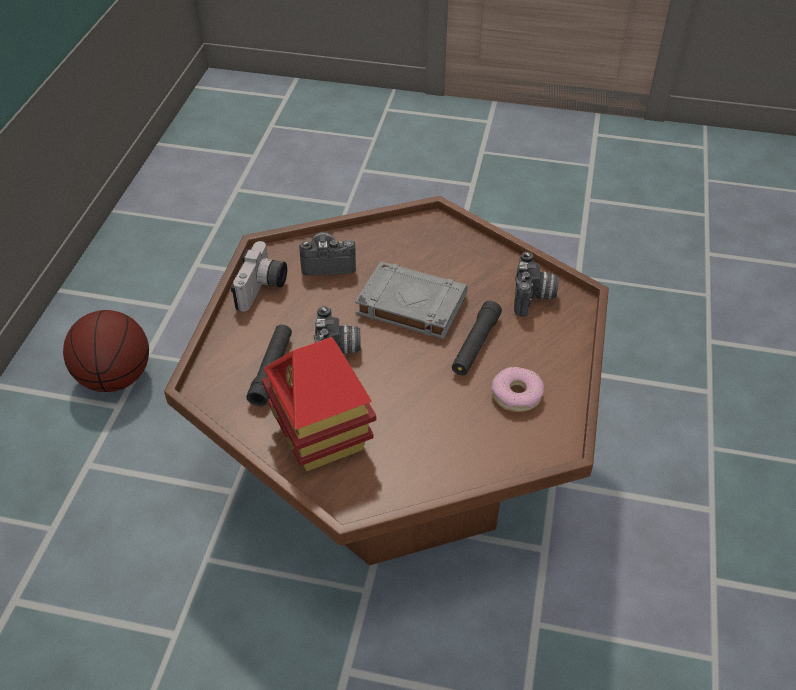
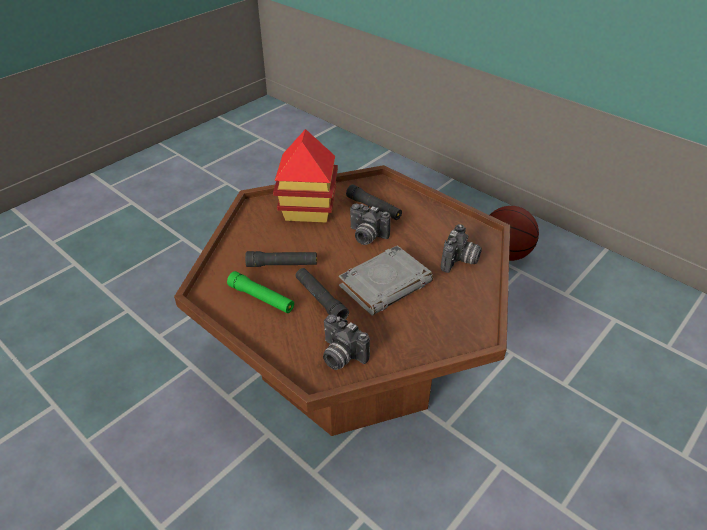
camera: 120 degrees right, 5 degrees down
(263, 289) = (450, 225): camera -> none
(449, 406) = (282, 264): none -> black flashlight
(516, 394) = (261, 298): donut -> green flashlight

